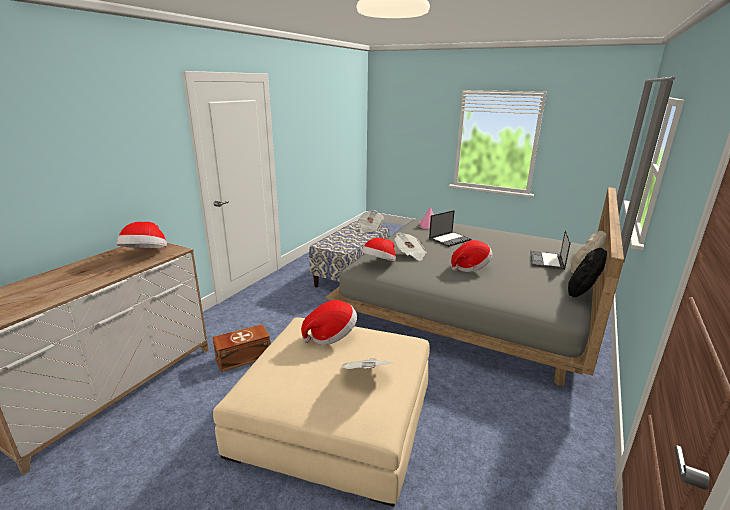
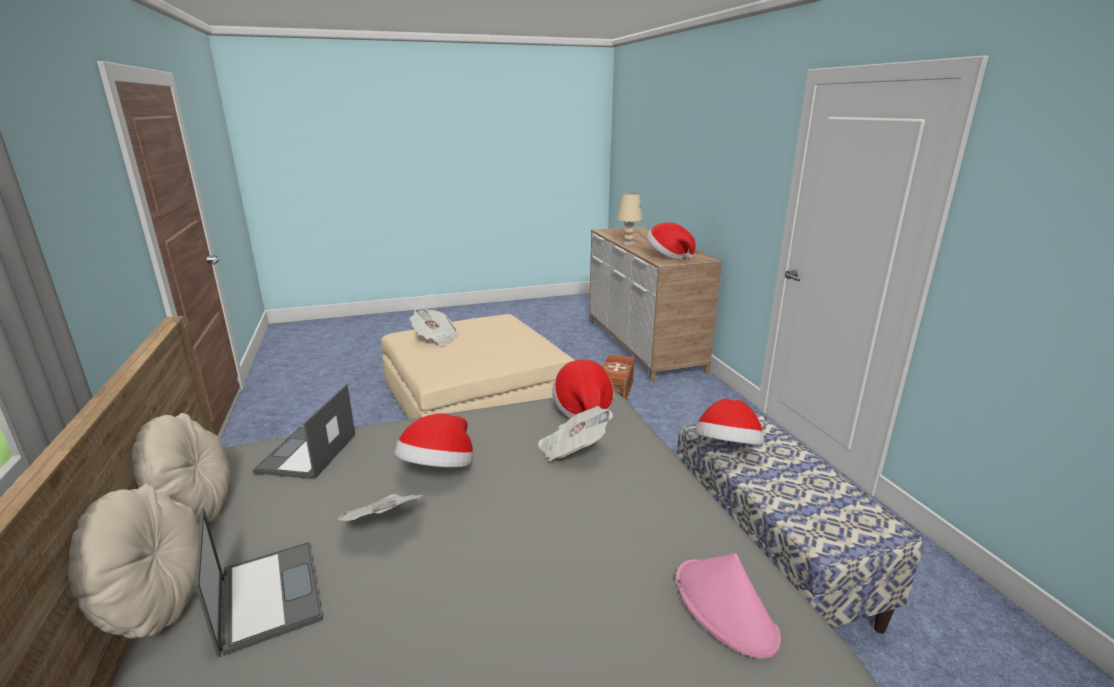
camera: 135 degrees right, 0 degrees up
(90, 283) = (628, 243): none -> beige table lamp
(331, 336) = (500, 344): hat -> hat (727, 449)
(369, 229) = (821, 522): newspaper -> newspaper (384, 524)
(450, 239) = (572, 551): laptop -> laptop (307, 453)
(582, 294) = (197, 511): black pillow -> beige pillow

